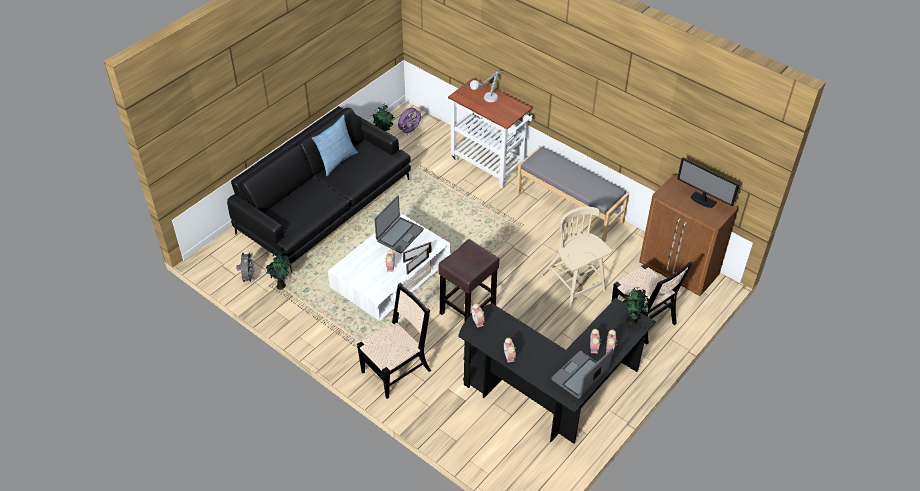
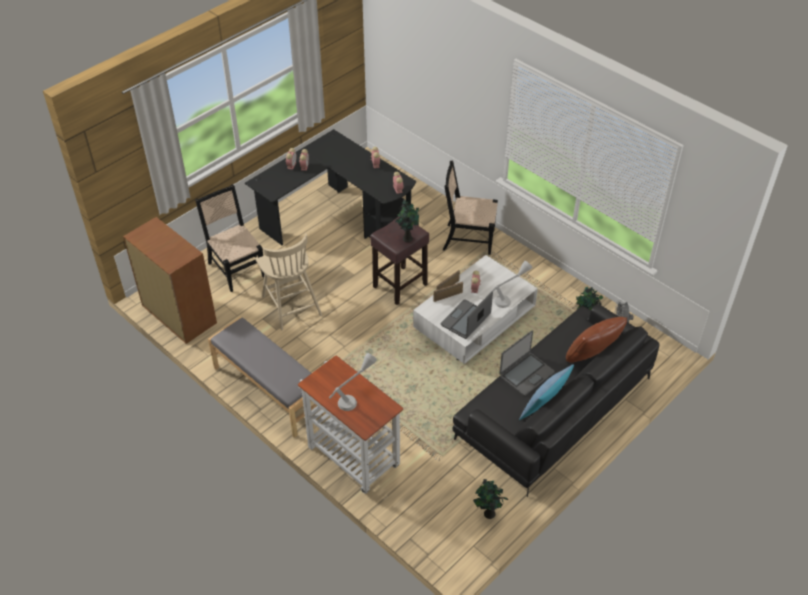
camera: 175 degrees left, 0 degrees up
(288, 201) = (592, 356): none -> brown pillow
(357, 259) = (509, 298): none -> grey table lamp
(396, 371) = (468, 239): chair -> chair turned 45 degrees clockwise
(409, 131) = (452, 521): purple fan -> none
(580, 376) = (322, 149): laptop -> laptop (526, 374)
(632, 321) = (264, 183): potted plant -> potted plant (407, 238)
(702, 200) = (155, 244): monitor -> none

